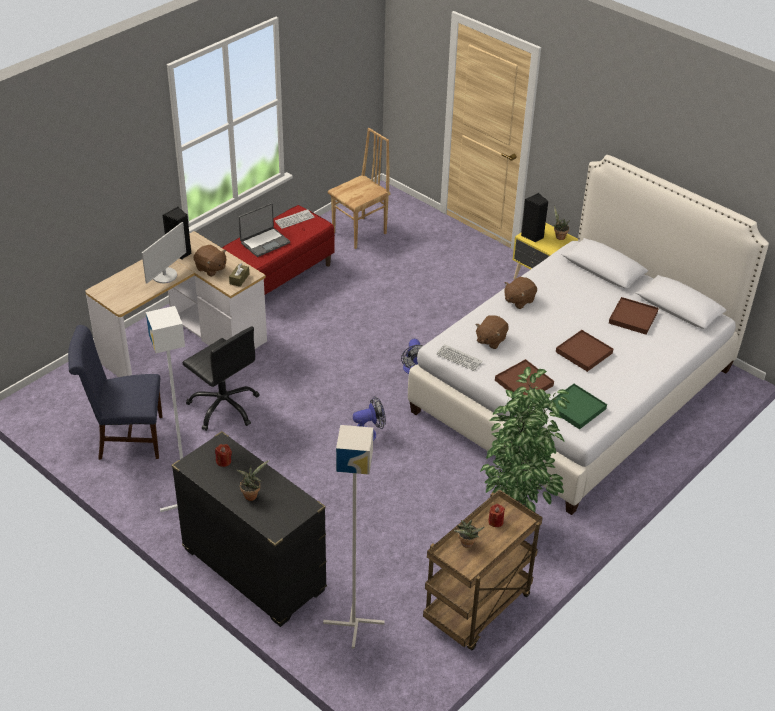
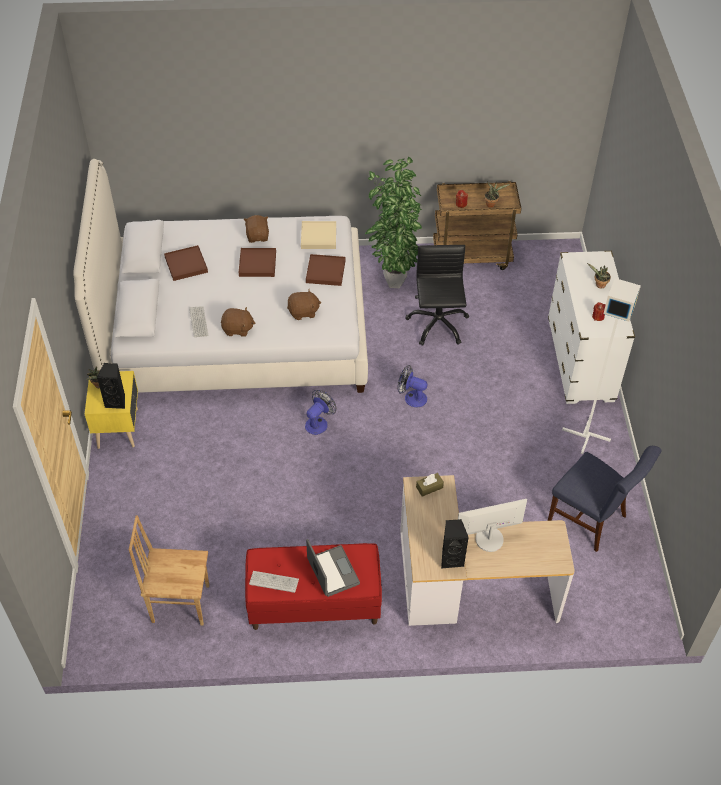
camera: 135 degrees left, 10 degrees up
(211, 269) = (442, 517): brown plush toy -> brown plush toy (258, 236)
(224, 407) = (492, 494): black office chair -> black office chair (437, 324)
(253, 570) = (580, 361): black dresser -> white dresser
(264, 242) = (332, 572): laptop -> laptop turned 60 degrees clockwise
(354, 622) = (548, 295): grey floor lamp -> none
(459, 358) = (342, 315): keyboard -> keyboard (198, 322)
(576, 408) = (318, 236): green tray -> beige tray

